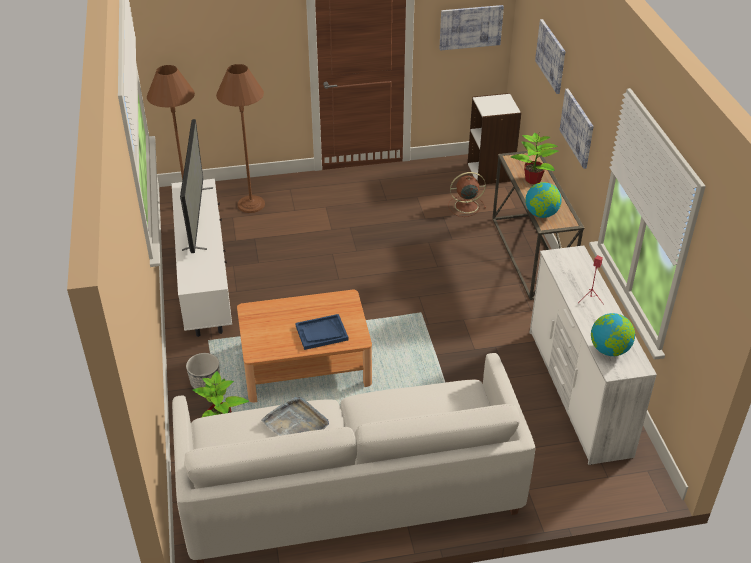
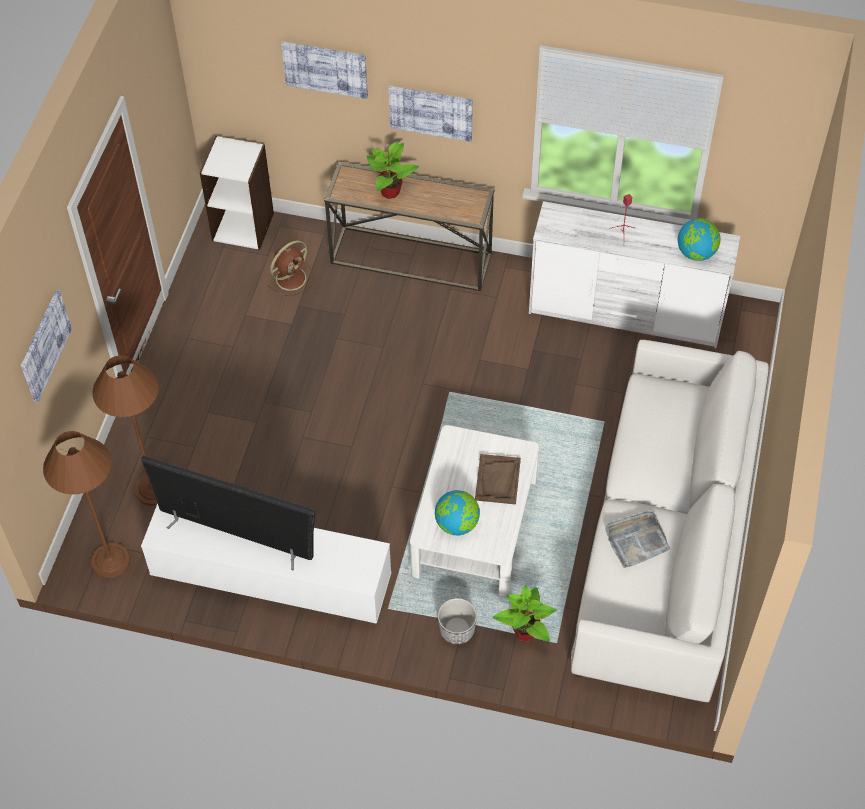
camera: 65 degrees left, 15 degrees up
(305, 364) = (475, 526): brown coffee table -> white coffee table
(321, 333) = (498, 480): blue tray -> brown tray
(465, 206) = (292, 277): brown fan -> brown fan turned 150 degrees counterclockwise
(470, 27) = (164, 107): picture -> picture (44, 346)
(541, 214) = (454, 212): globe -> globe (457, 524)

